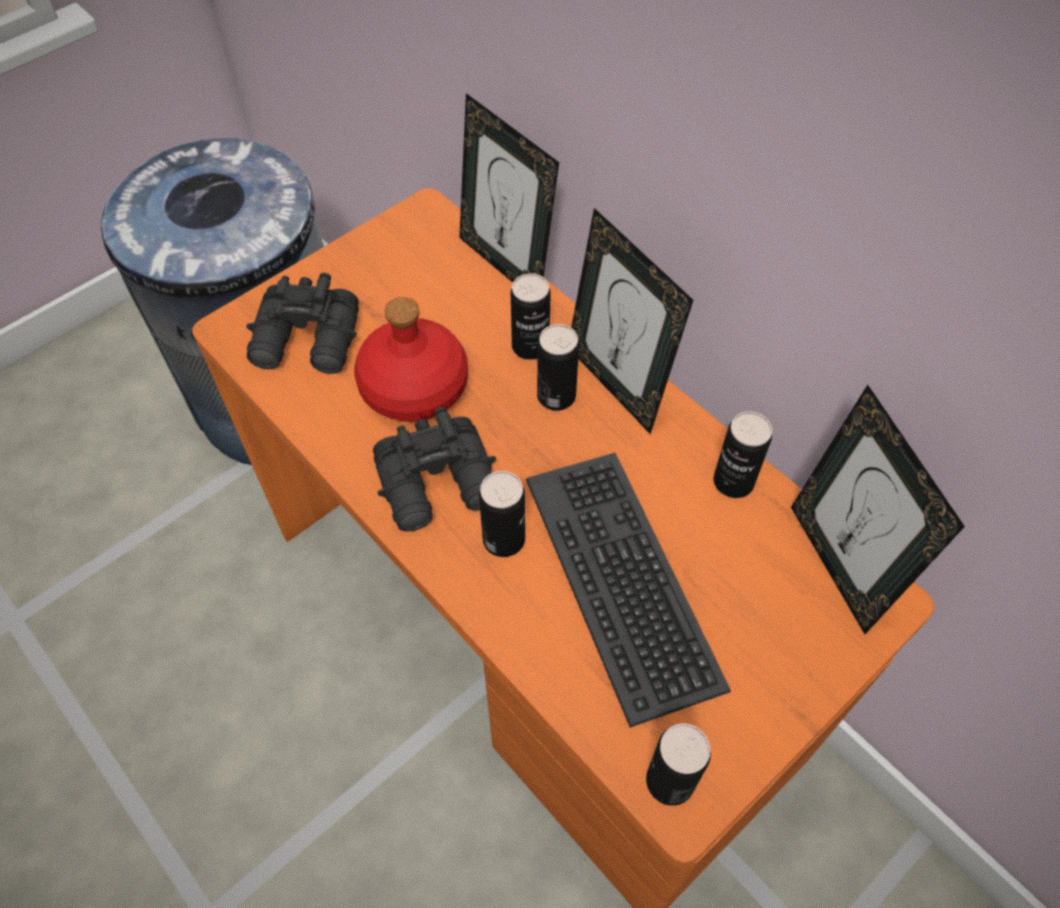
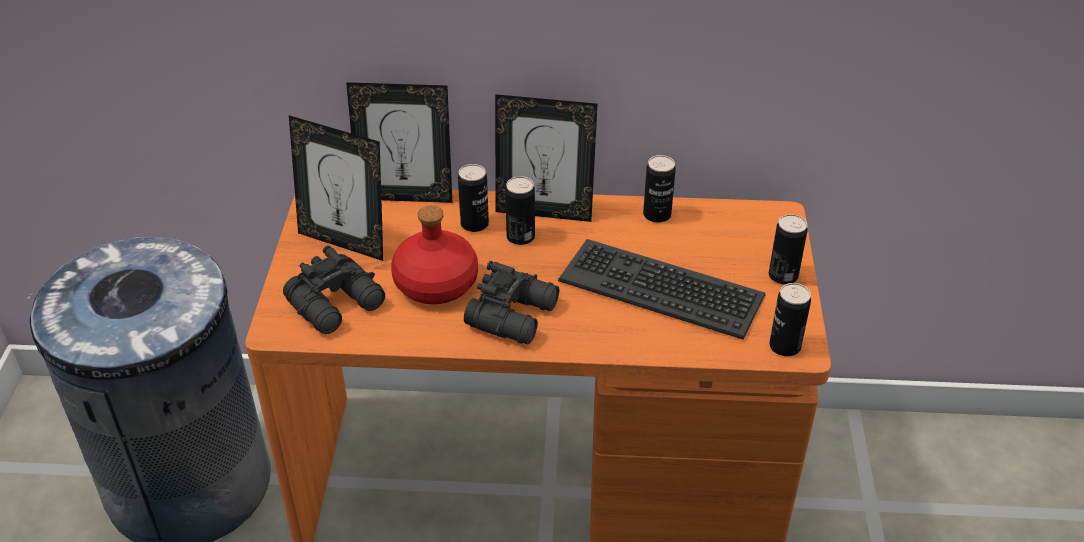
camera: 45 degrees left, 15 degrees down
(504, 539) = (581, 313): can -> can (783, 275)
(837, 564) = (744, 216): picture frame -> picture frame (344, 242)

